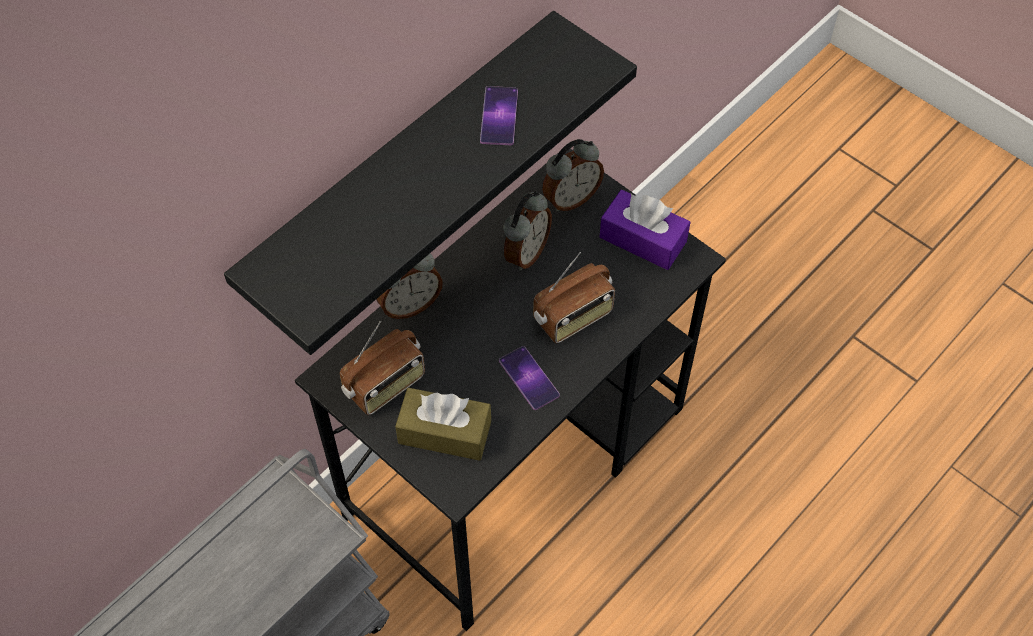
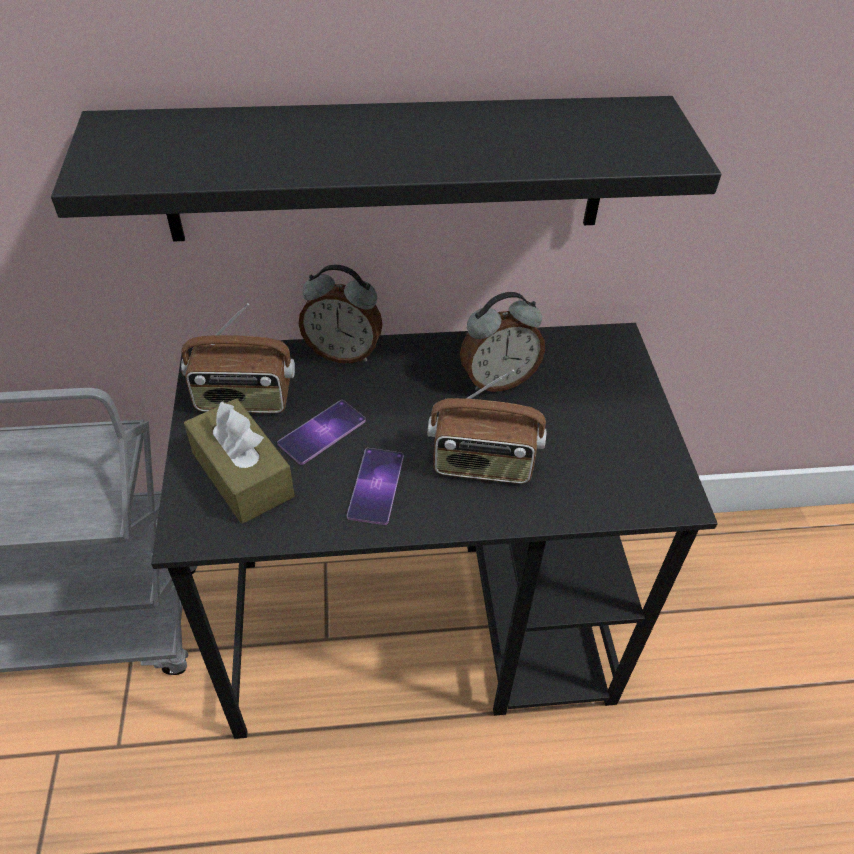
camera: 40 degrees right, 10 degrees down
(499, 116) = (503, 136): phone -> phone (322, 432)
(570, 198) = (593, 364): alarm clock -> none
(643, 239) = (634, 444): purple tissue box -> none

